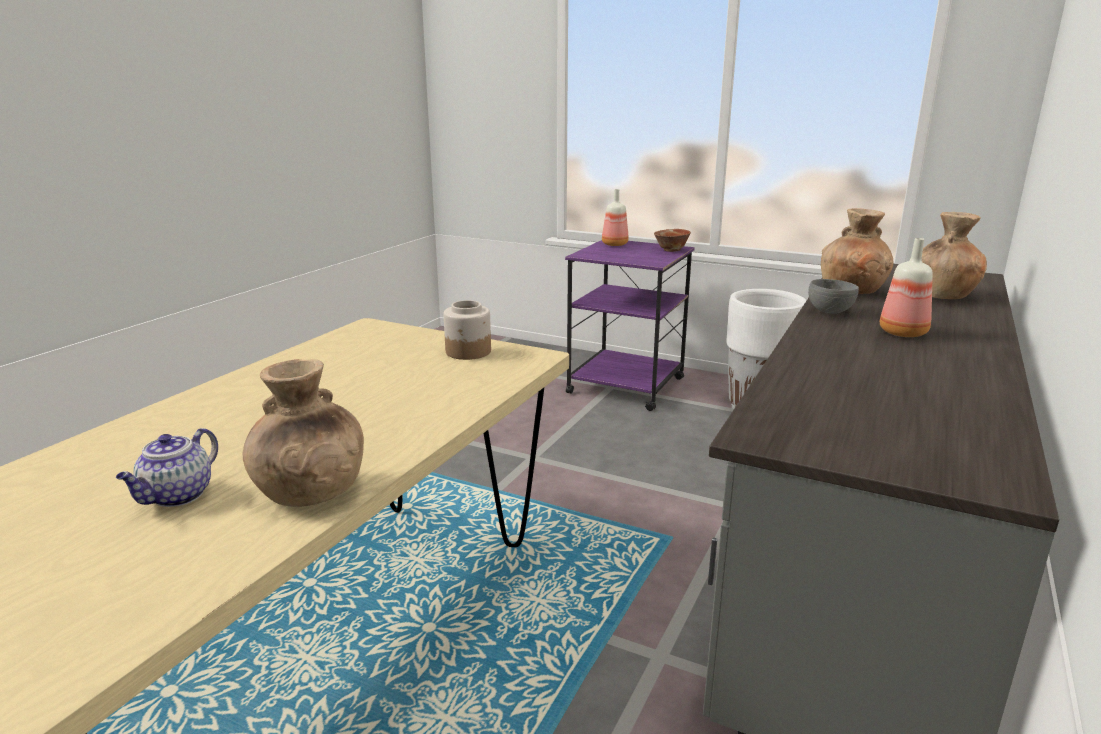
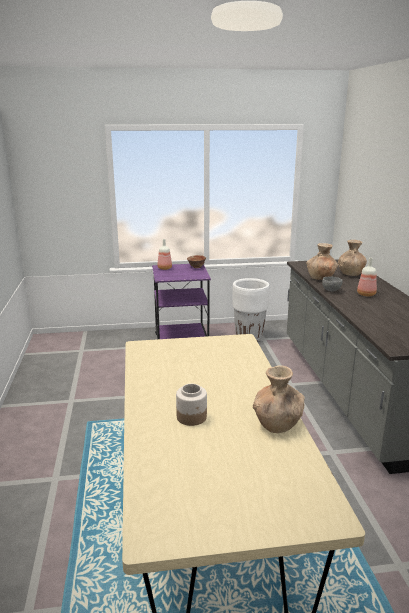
camera: 35 degrees left, 0 degrees up
(177, 496) = (233, 447): teapot -> none
(468, 352) = (212, 345): jar -> jar (192, 417)

